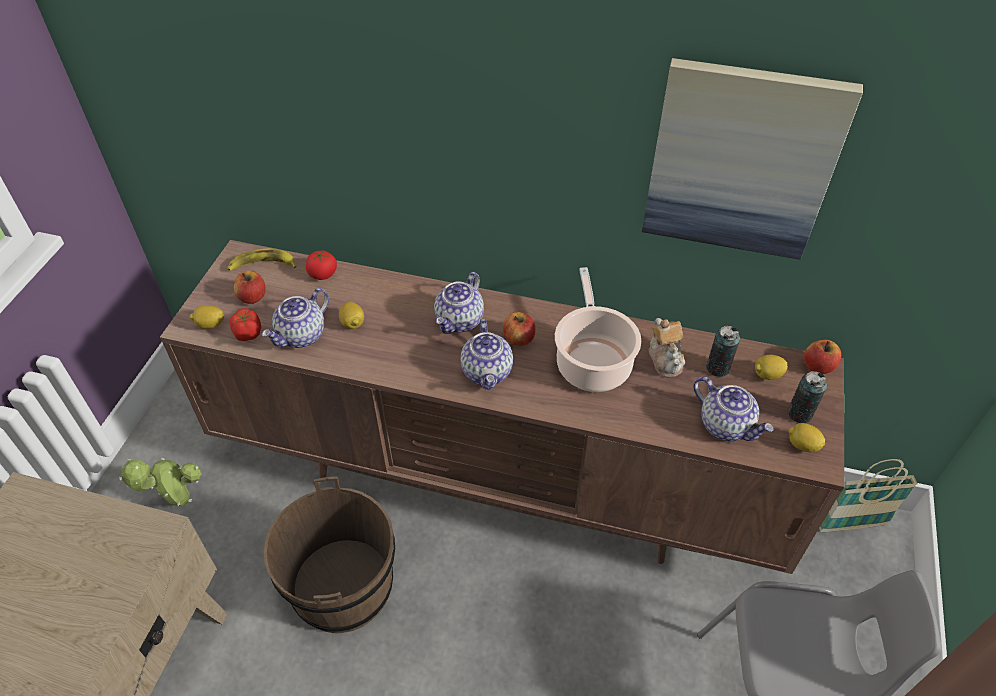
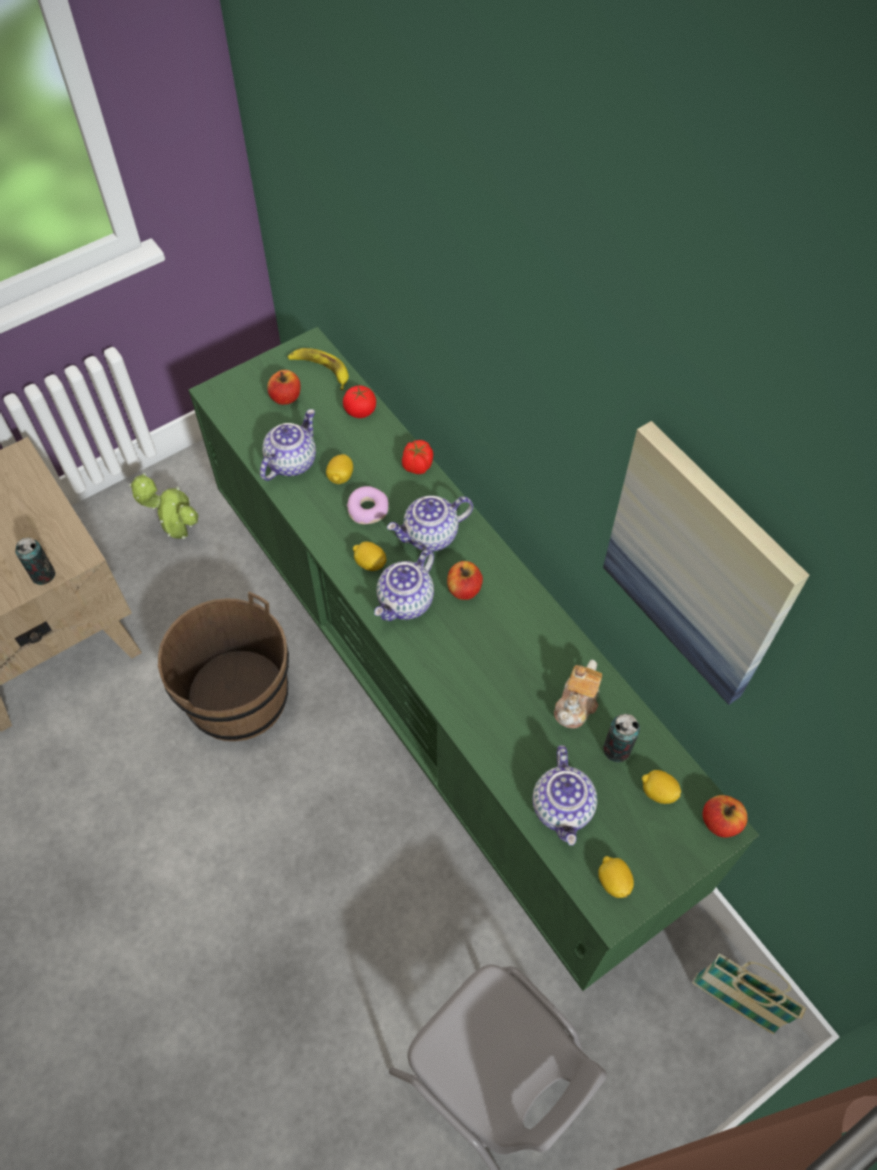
camera: 40 degrees right, 10 degrees up
(210, 324) = (233, 403): lemon -> lemon (370, 563)
(248, 334) = (252, 431): tomato -> tomato (417, 465)
(302, 336) = (291, 461): teapot -> teapot turned 135 degrees clockwise
(396, 332) = (368, 509): none -> donut
(500, 479) = (442, 701): brown cabinet -> green cabinet
(592, 362) = (506, 658): cooking pot -> none
(799, 414) = (646, 851): can -> can (43, 575)

